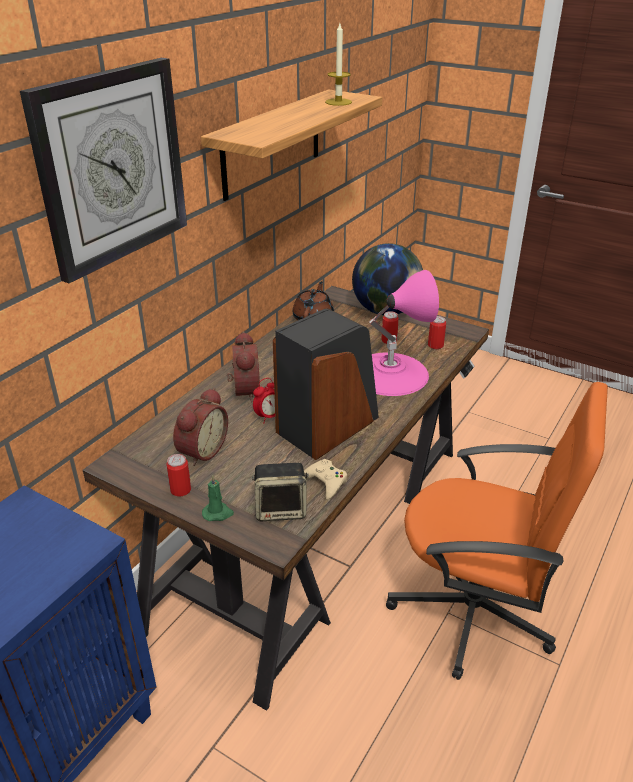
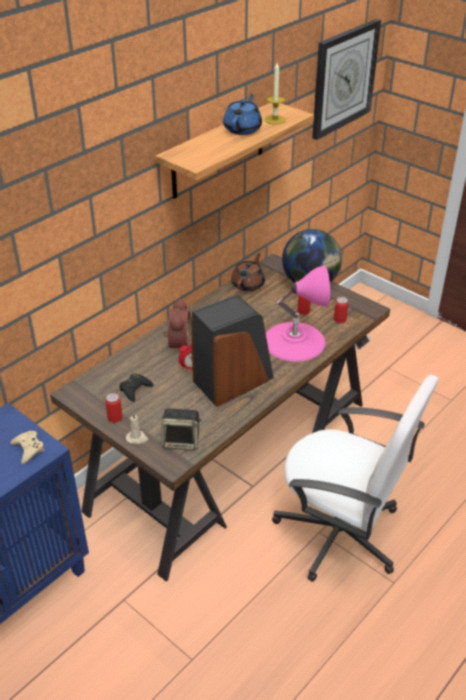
camera: 10 degrees right, 5 degrees up
(112, 167) = (83, 187): wall clock -> wall clock (344, 78)
(200, 450) = (135, 389): alarm clock -> black game controller
(218, 513) = (137, 438): green candle -> beige candle
(303, 110) = (243, 129): none -> blue teapot
(325, 482) = (218, 425): beige game controller -> beige game controller (28, 449)
(474, 611) = (340, 534): orange office chair -> white office chair

